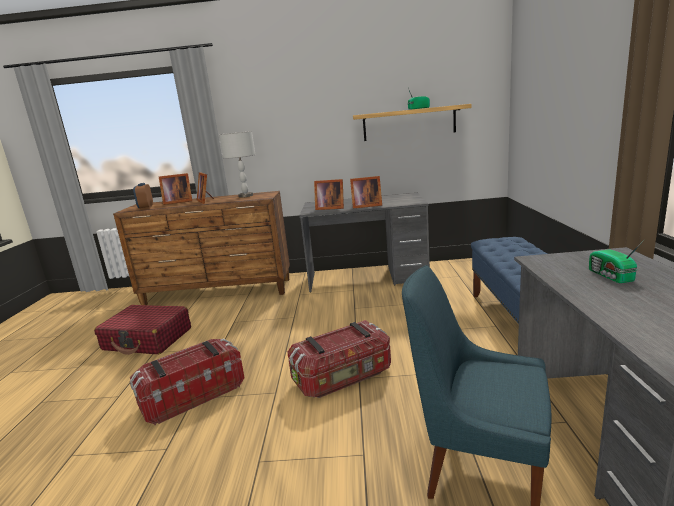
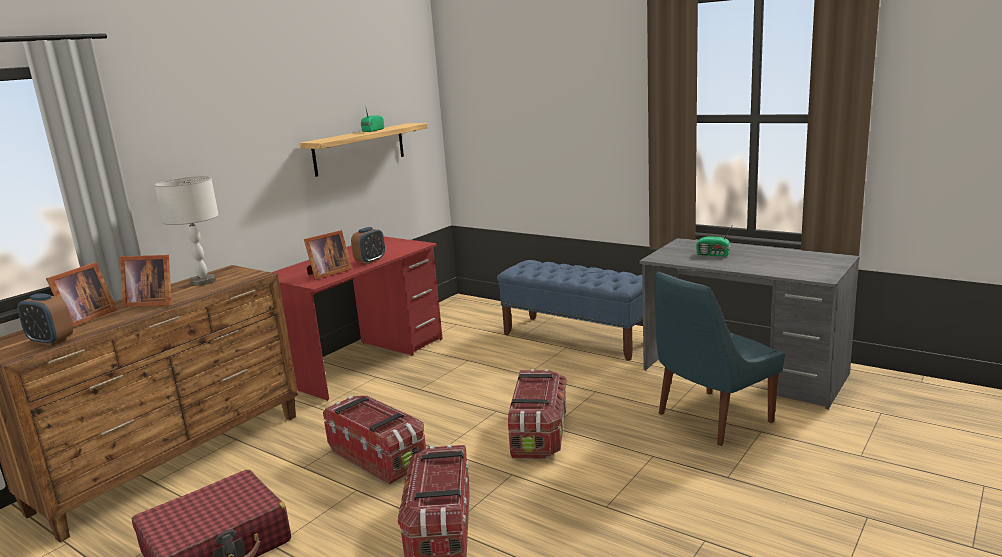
camera: 55 degrees left, 0 degrees up
(260, 336) = (378, 457): none -> storage box
(365, 206) = (370, 260): picture frame -> alarm clock
(368, 278) = (364, 360): grey desk -> red desk

